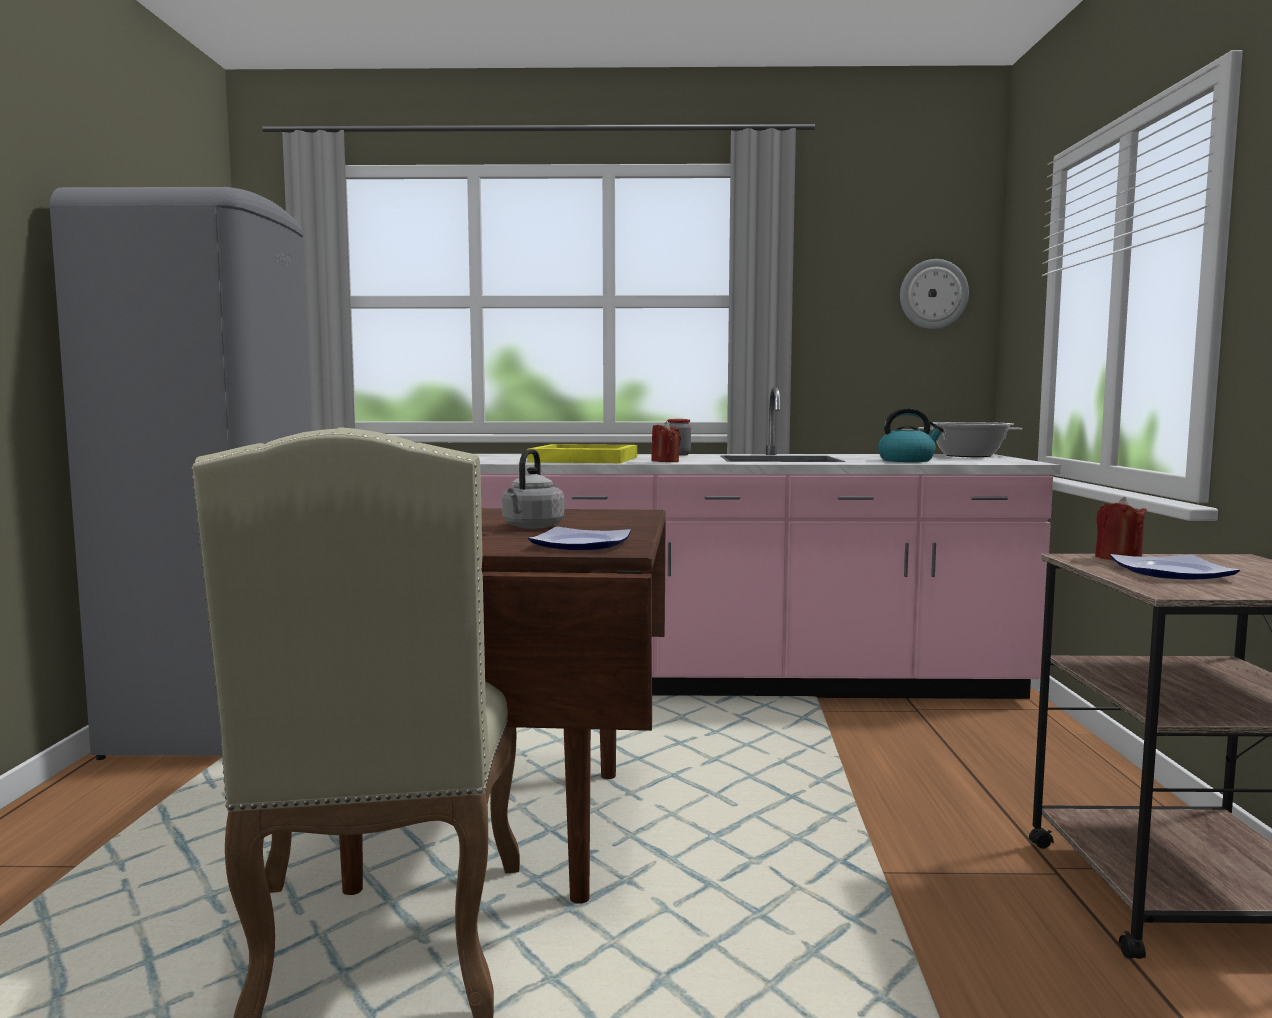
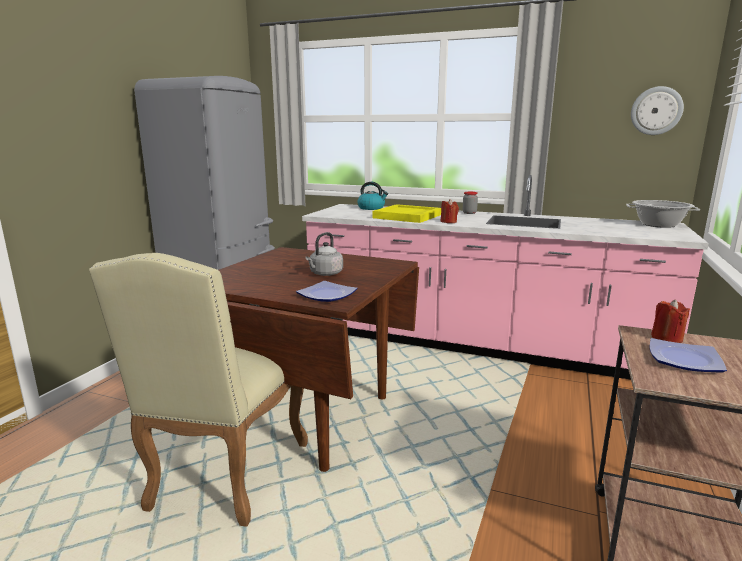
camera: 20 degrees right, 10 degrees up
(907, 460) = (603, 230): kettle -> kettle (371, 208)

